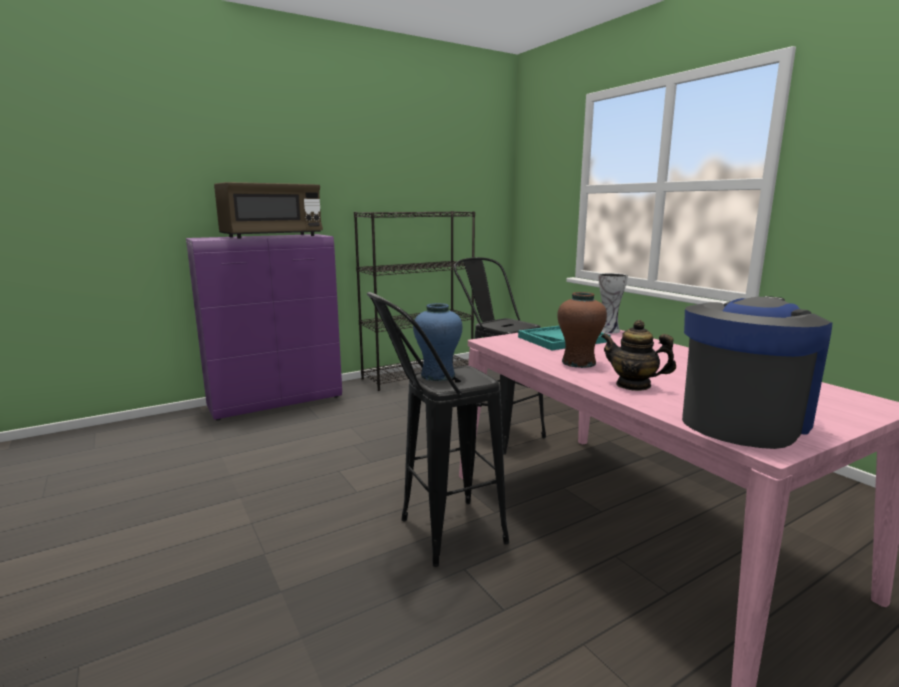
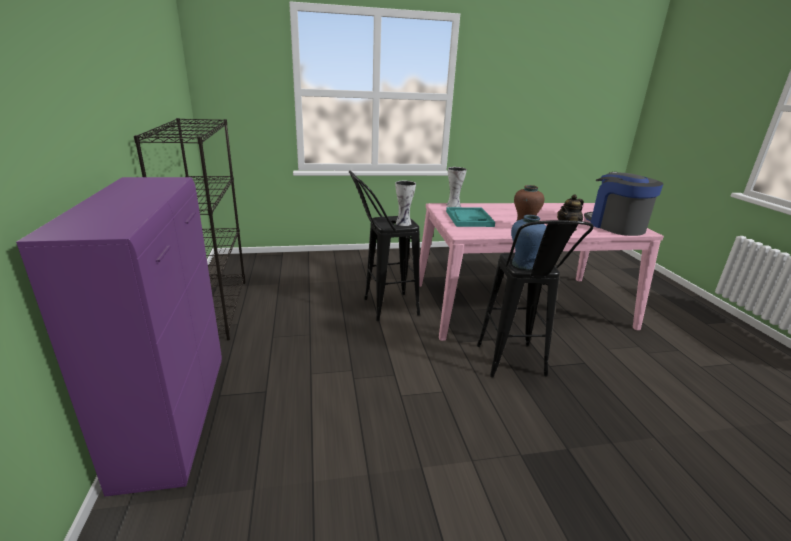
camera: 70 degrees left, 10 degrees up
(272, 236) = (136, 197): brown microwave -> none
(508, 327) = (404, 223): none -> vase

